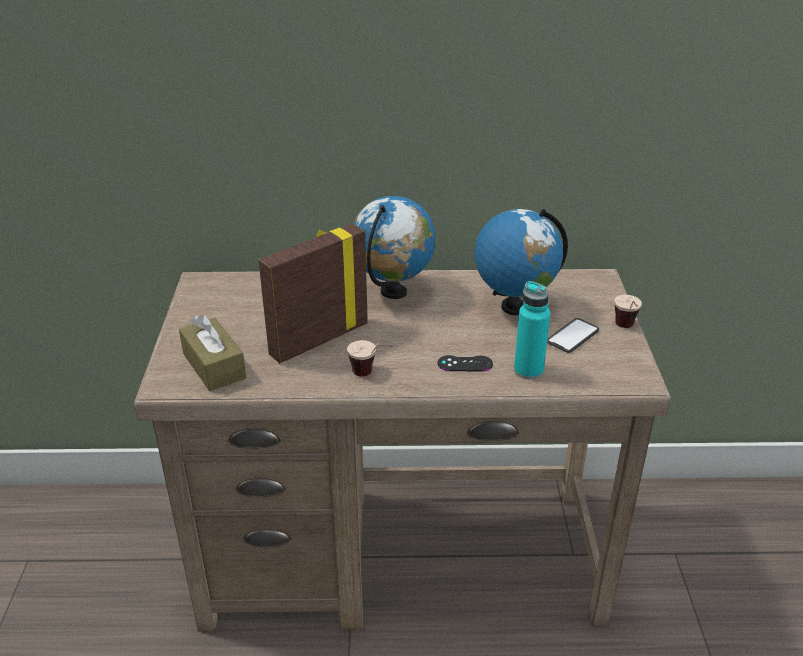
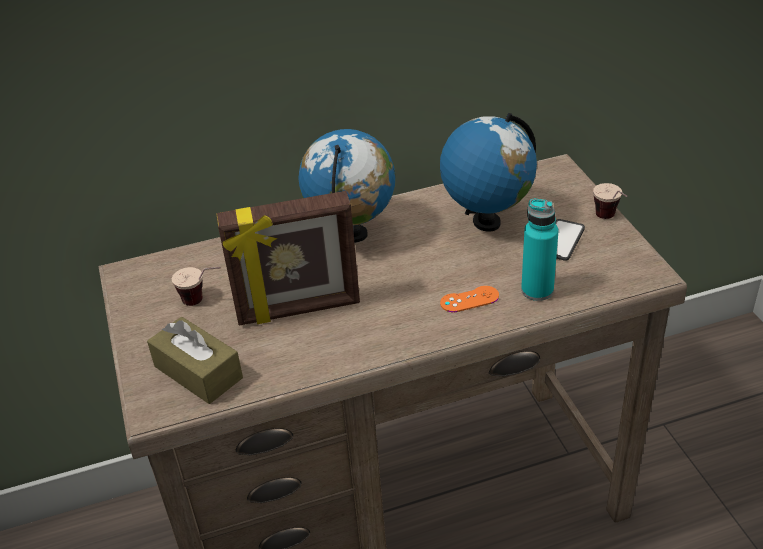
camera: 15 degrees left, 5 degrees up
(318, 339) = (298, 310): picture frame -> picture frame turned 135 degrees counterclockwise
(371, 375) = (378, 338): cup -> cup (203, 301)
(465, 364) = (469, 299): black game controller -> orange game controller

